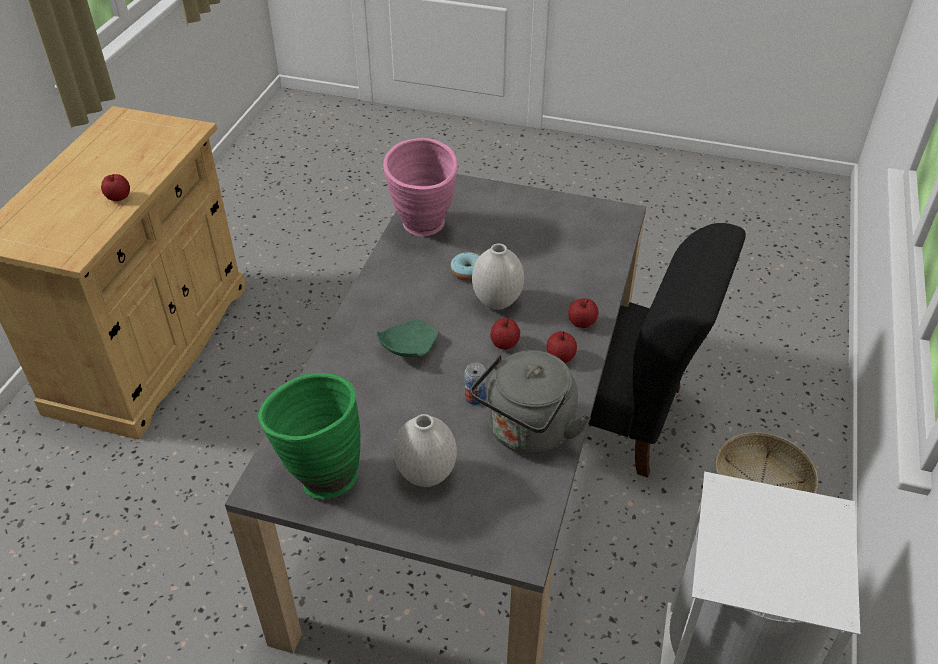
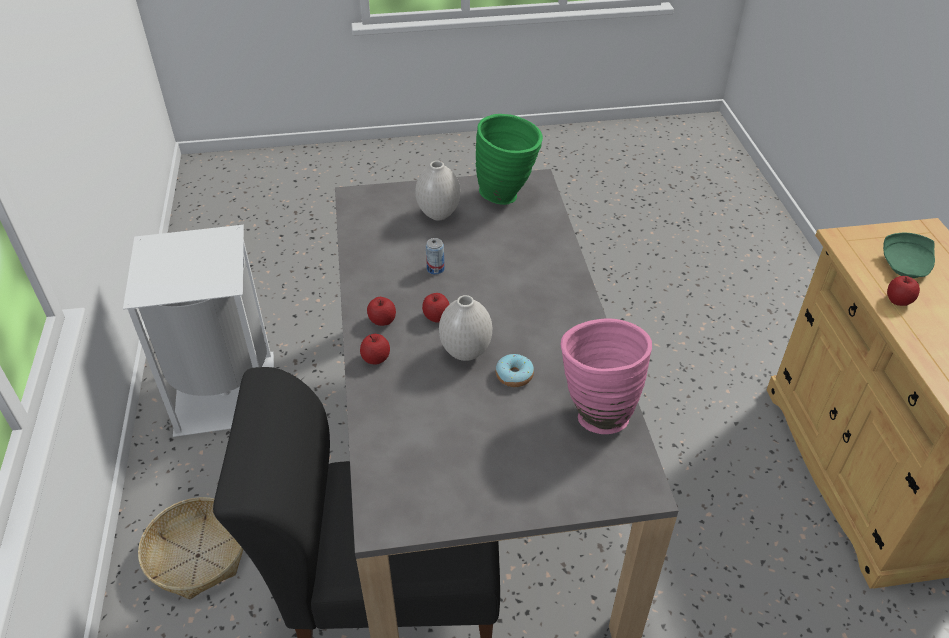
camera: 155 degrees right, 0 degrees up
(407, 347) = (515, 288): green plate -> green plate (906, 265)
(527, 432) = (383, 258): grey kettle -> none

